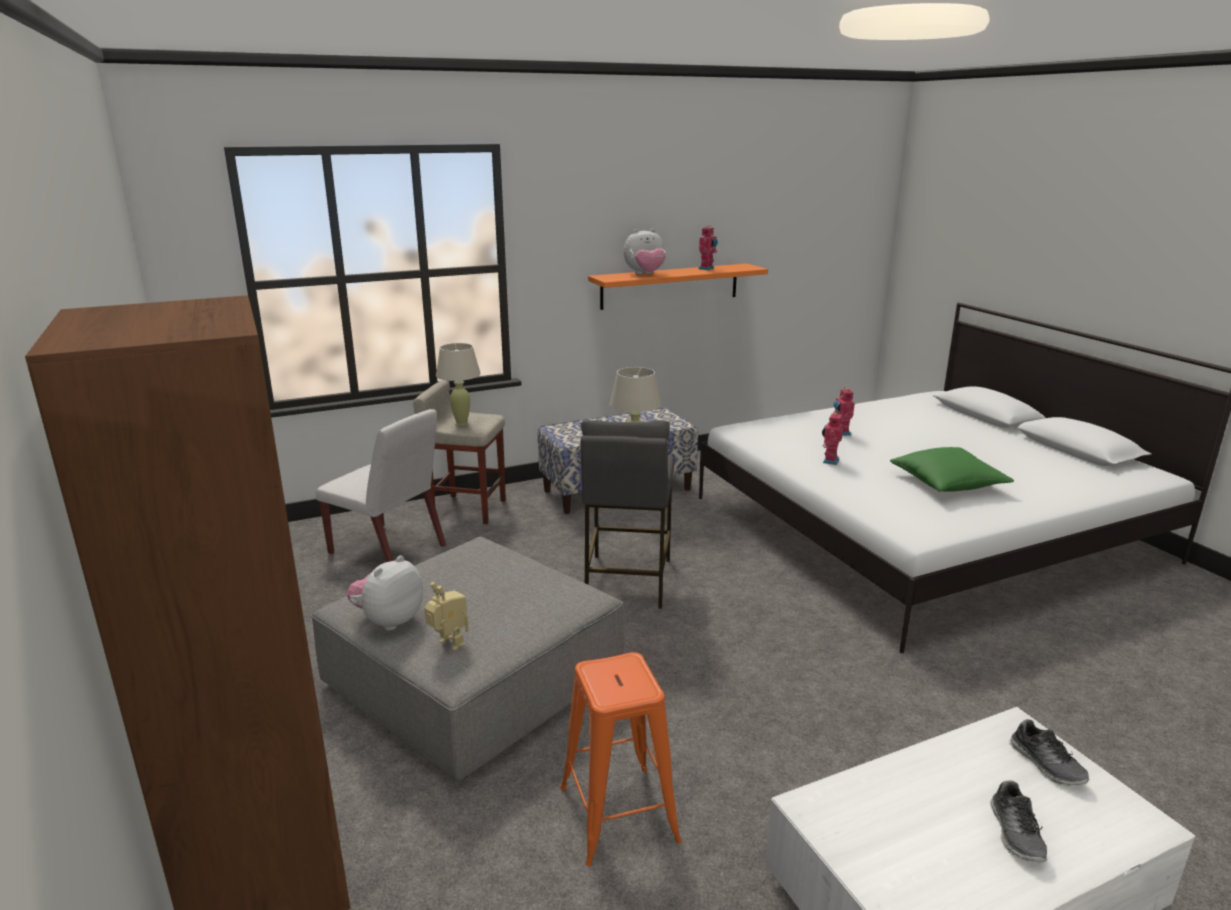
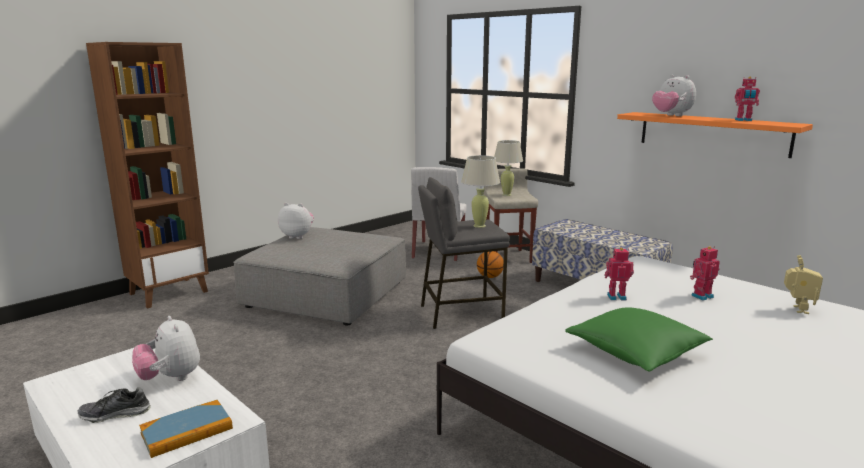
camera: 70 degrees right, 5 degrees down
(448, 645) = (279, 248): toy robot -> toy robot (797, 309)
(527, 537) = (490, 277): none -> basketball
(618, 814) = (222, 346): orange stool -> none
(914, 784) = (171, 378): none -> plush toy
(1046, 765) = (187, 431): shoe -> book

